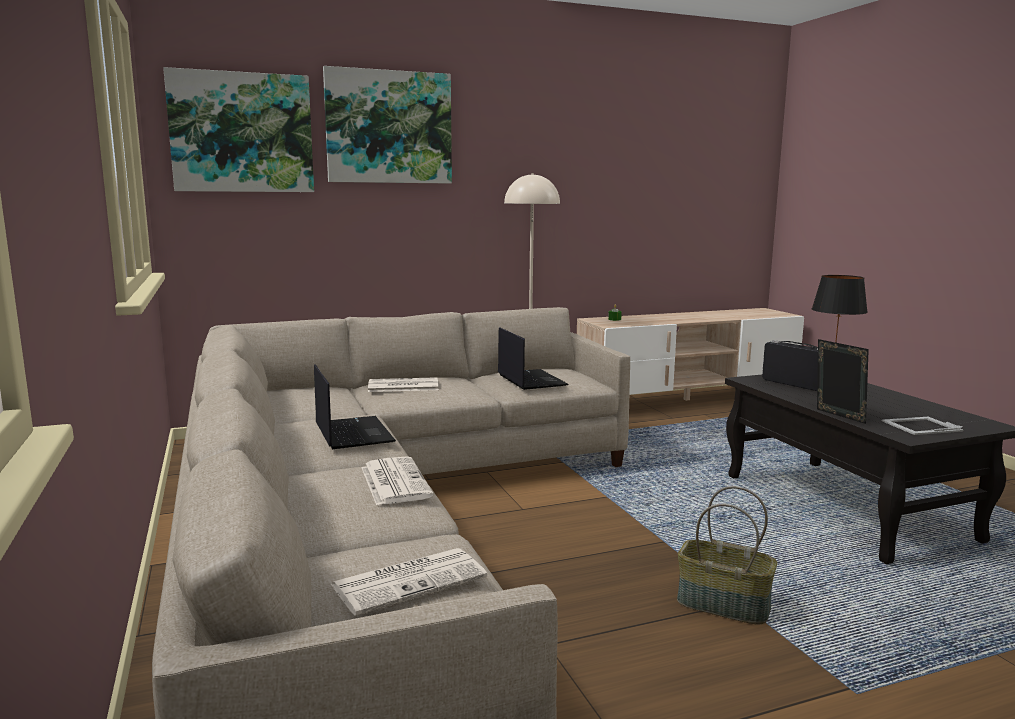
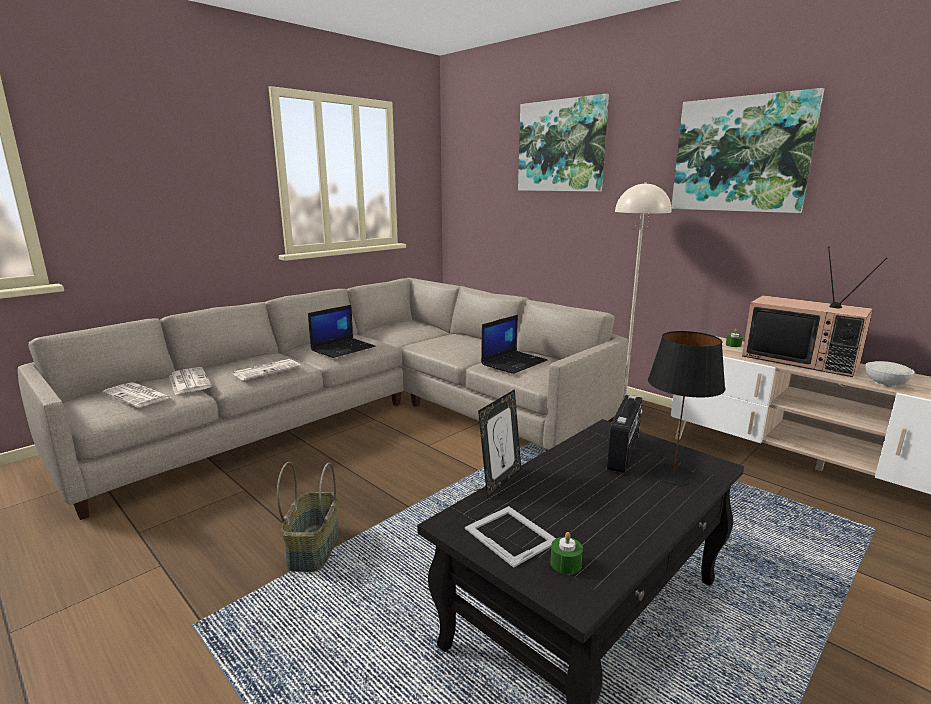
camera: 65 degrees right, 5 degrees up
(242, 133) = (480, 158): picture -> picture (741, 155)
(402, 386) = (450, 339): newspaper -> newspaper (189, 381)
(666, 317) = (801, 360): none -> television
(725, 317) = (884, 383): none -> white bowl
(954, 420) = (565, 563): none -> green candle

